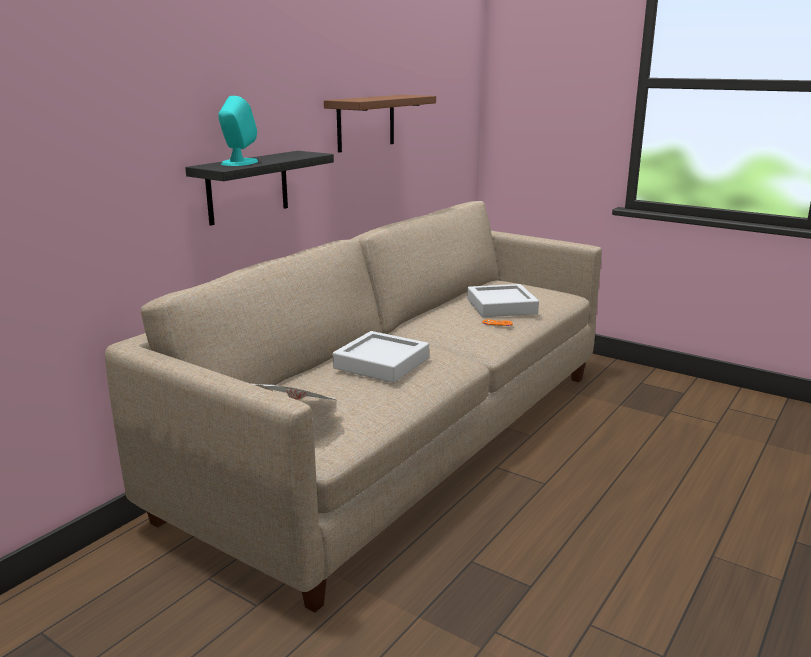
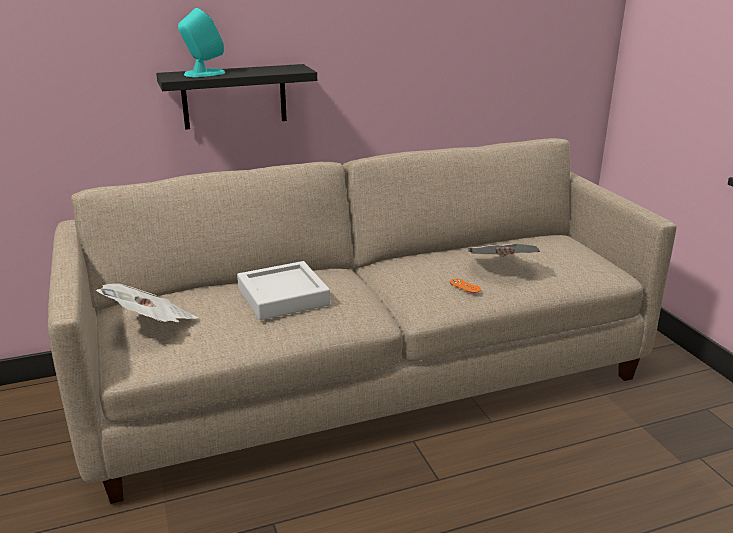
camera: 35 degrees right, 5 degrees up
(366, 122) = (409, 38): brown shelf -> none
(501, 306) = (501, 268): grey tray -> newspaper

